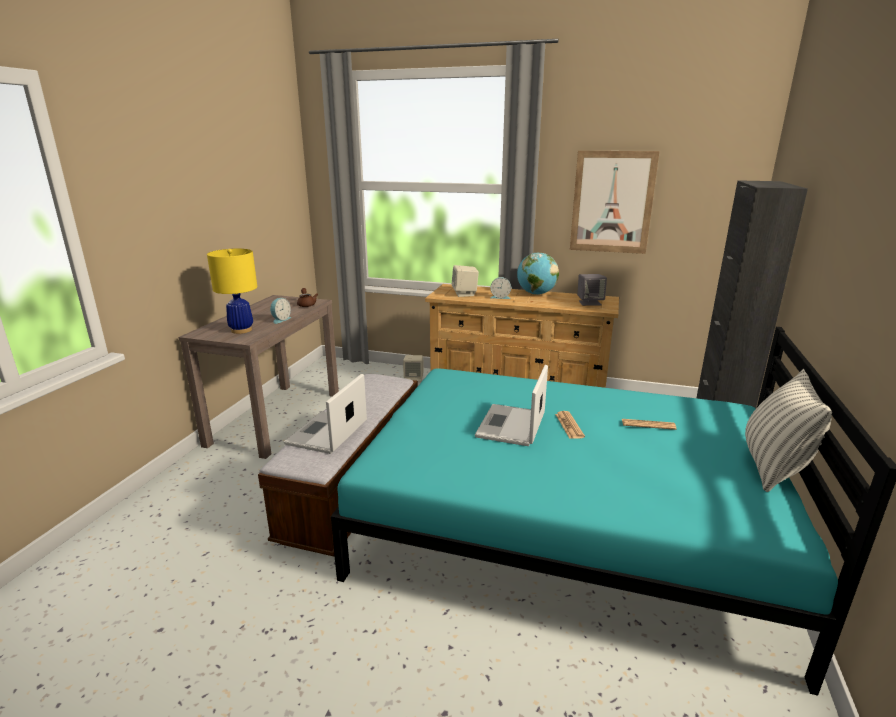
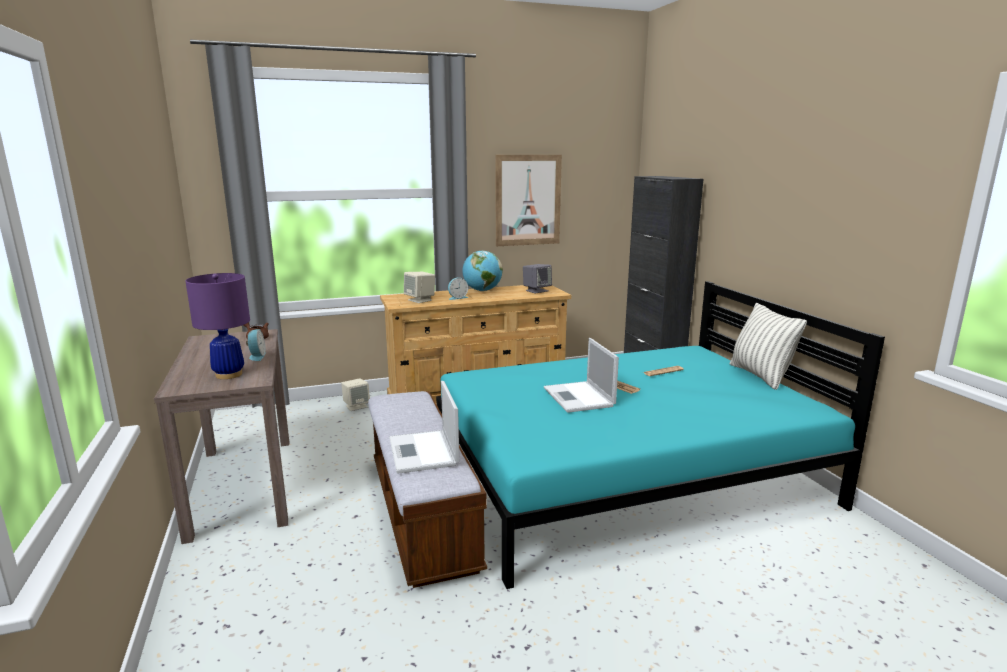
camera: 35 degrees left, 5 degrees down
(241, 330) = (229, 374): yellow table lamp -> purple table lamp

